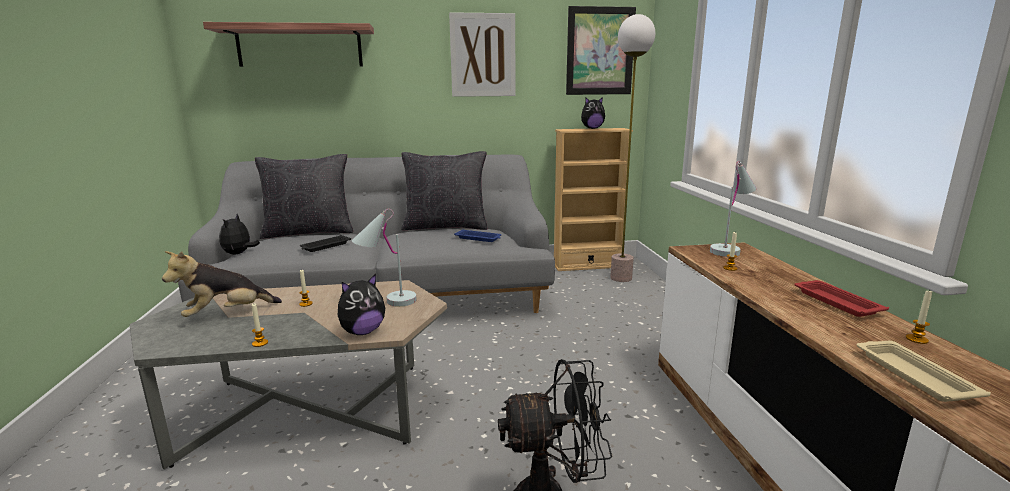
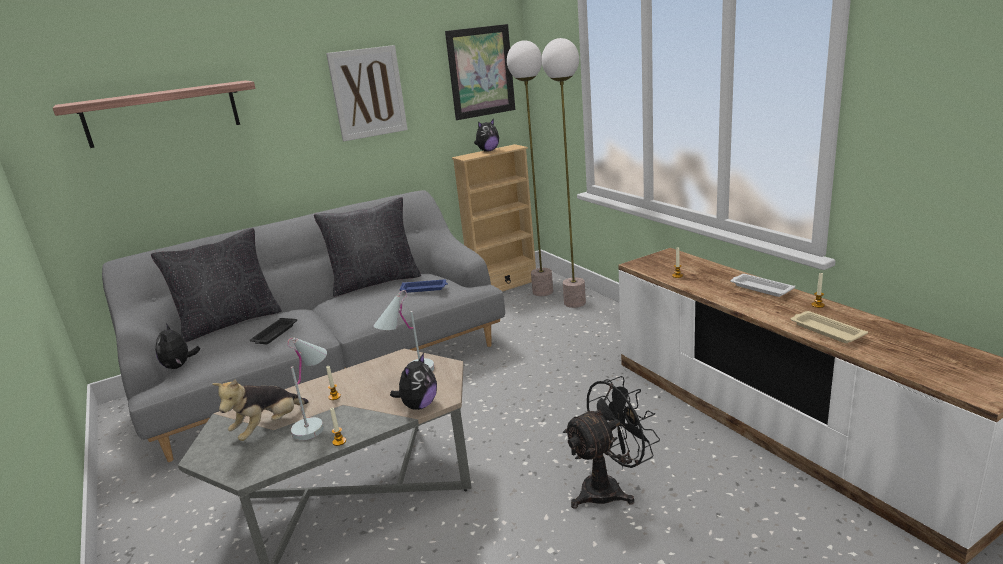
camera: 20 degrees left, 5 degrees up
(647, 294) = (575, 303): none -> floor lamp
(730, 249) = (665, 257): white table lamp -> white table lamp (317, 422)
(835, 302) = (760, 288): red tray -> white tray

